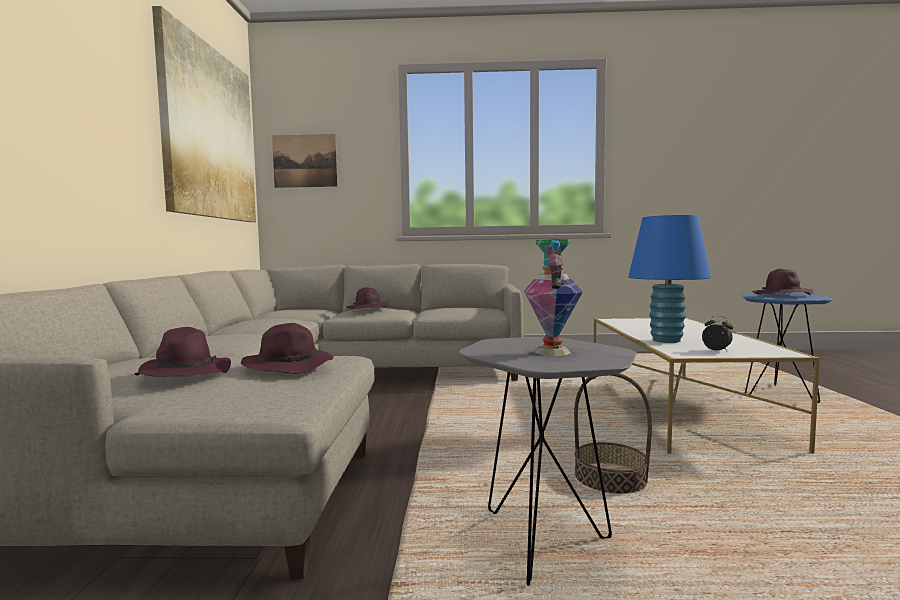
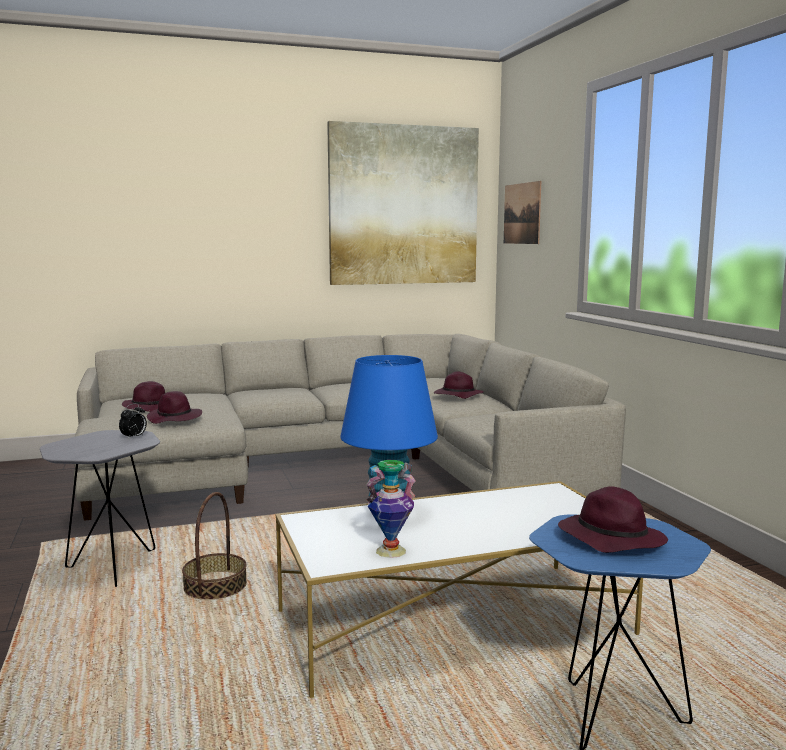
camera: 70 degrees right, 5 degrees up
(553, 352) = (94, 445): vase -> vase (391, 551)
(717, 350) = (330, 534): alarm clock -> alarm clock (134, 437)

